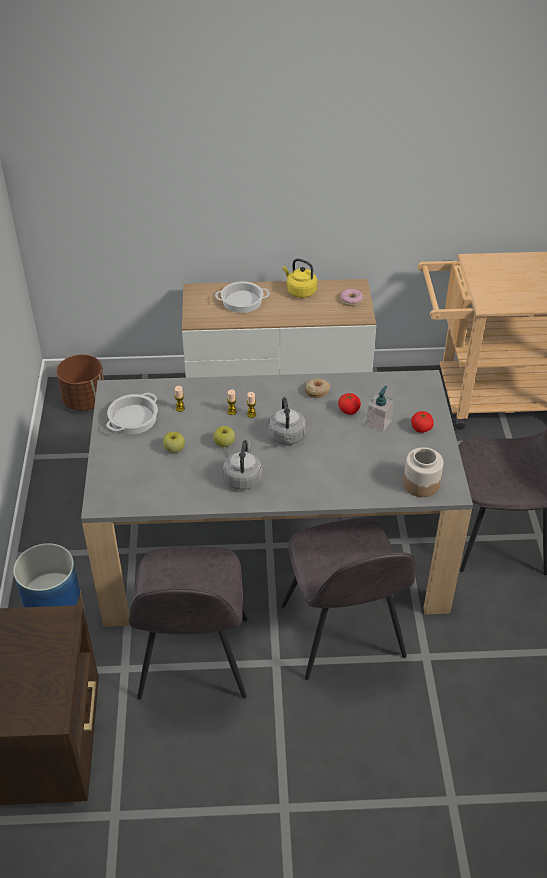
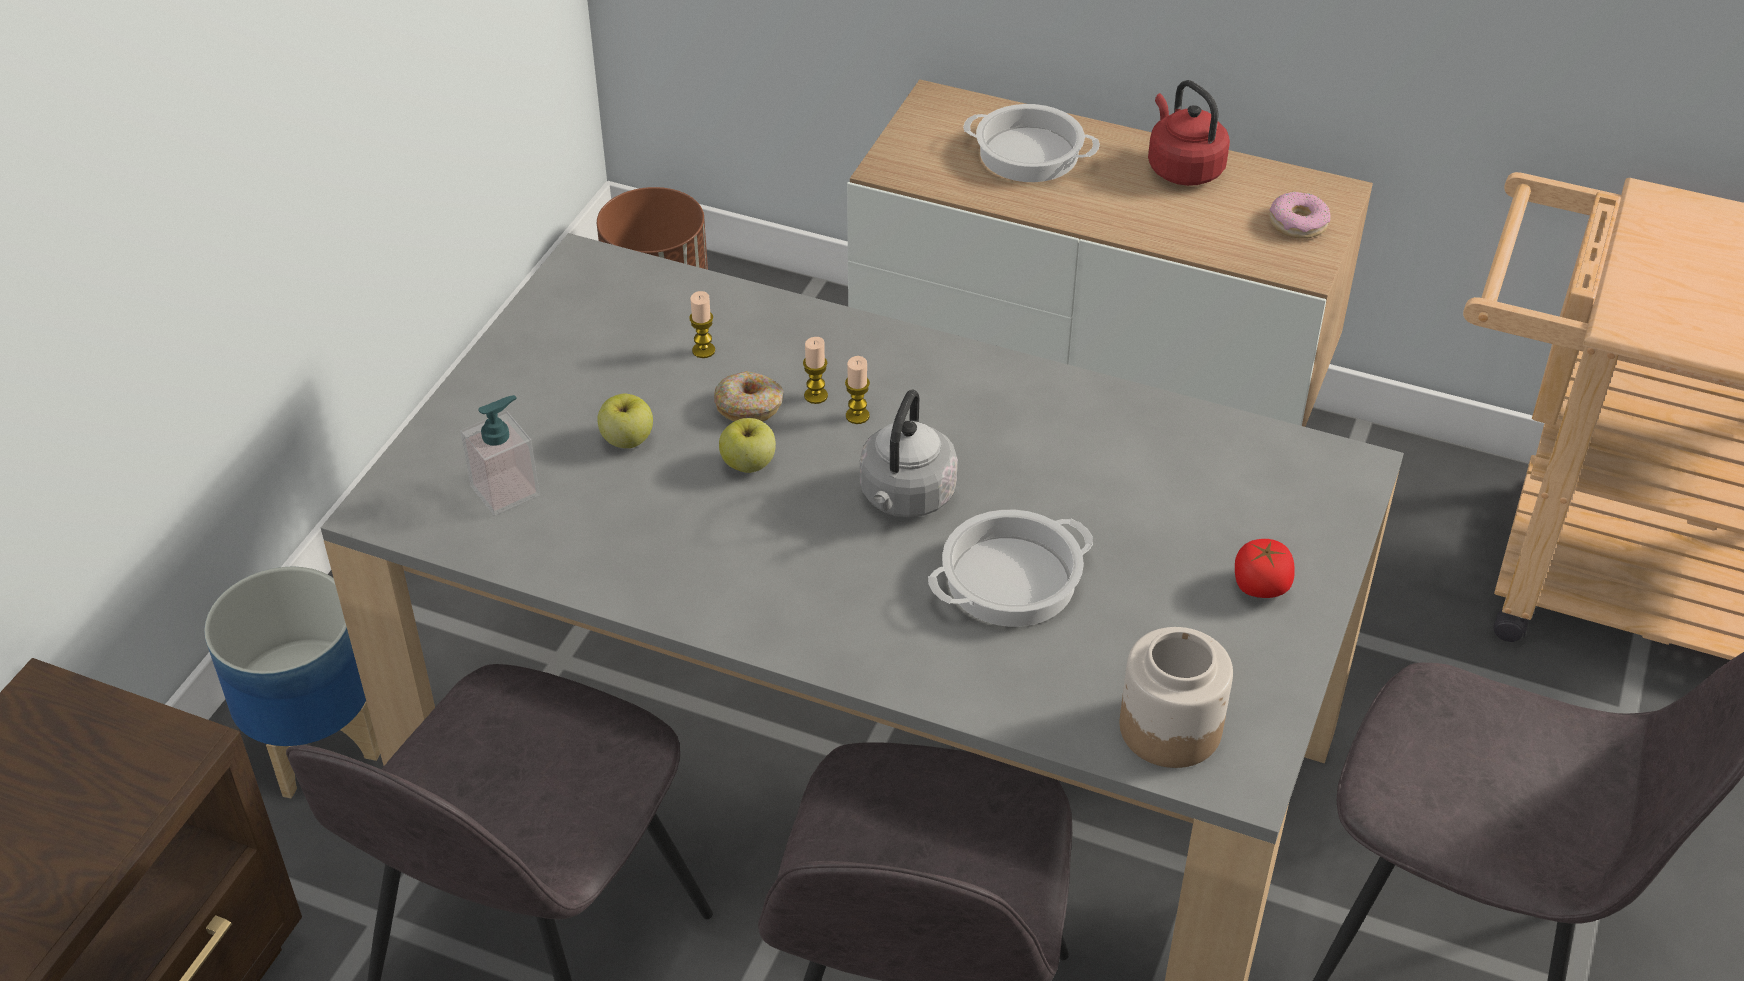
camera: 25 degrees right, 0 degrees up
(133, 418) = (585, 340): cooking pot -> cooking pot (1011, 578)
(243, 477) = (737, 559): grey kettle -> none
(300, 291) = (1182, 168): yellow kettle -> red kettle
(317, 391) = (1052, 410): donut -> donut (749, 406)
(349, 410) = (1101, 481): tomato -> none
(379, 423) = (1158, 537): soap dispenser -> soap dispenser (505, 491)

